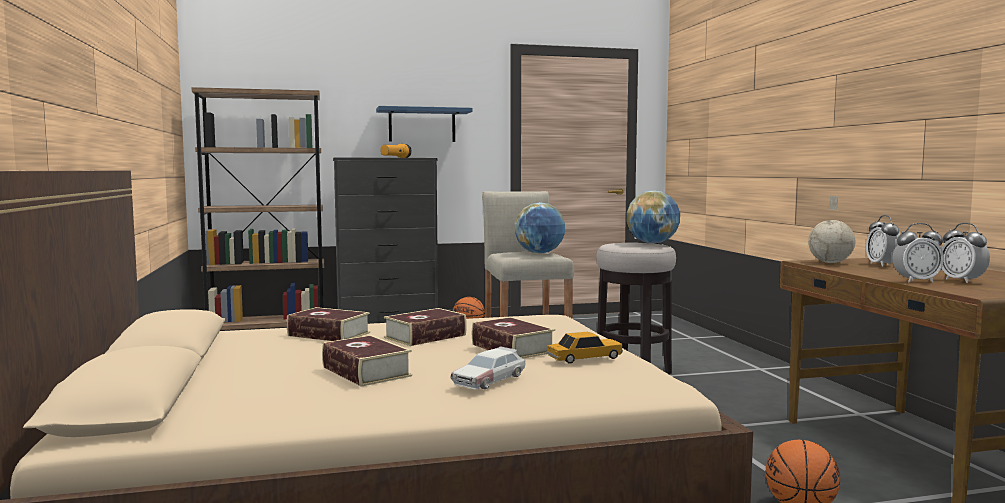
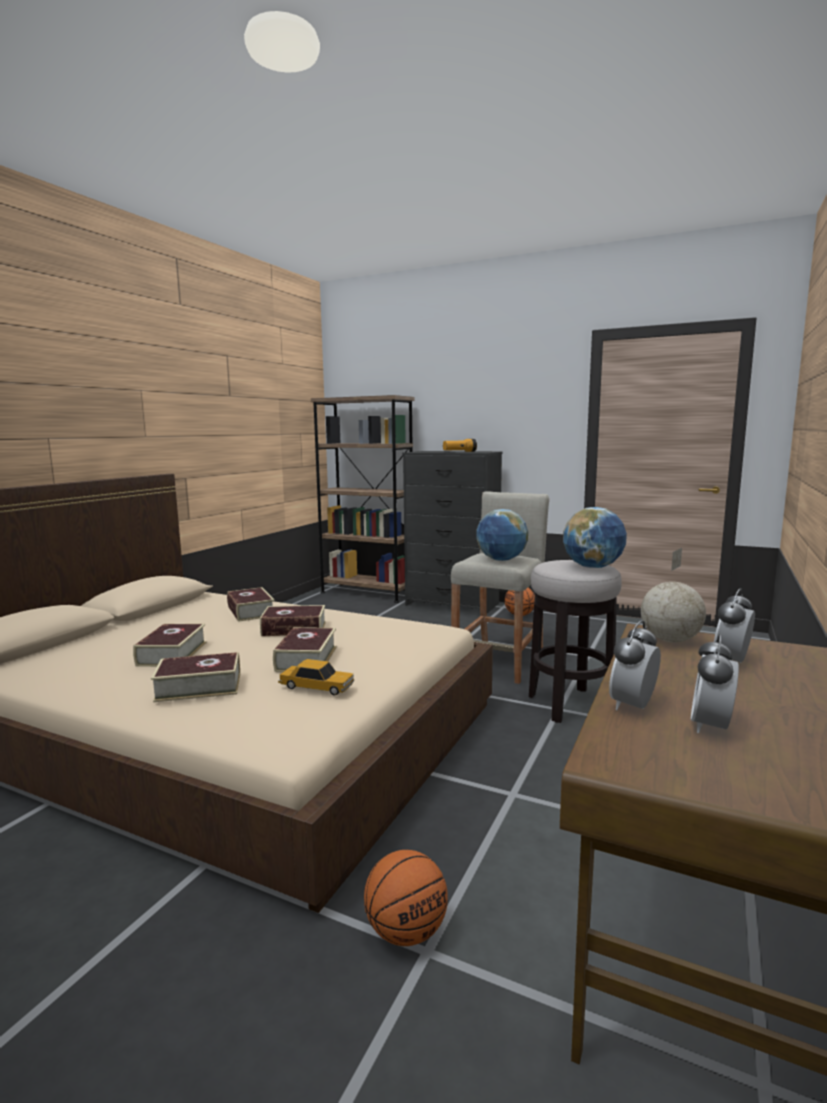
camera: 40 degrees right, 5 degrees up
(422, 125) = (499, 419): blue shelf -> none
(489, 379) = (199, 687): toy car -> book
(916, 281) = (633, 706): alarm clock -> alarm clock turned 90 degrees clockwise

